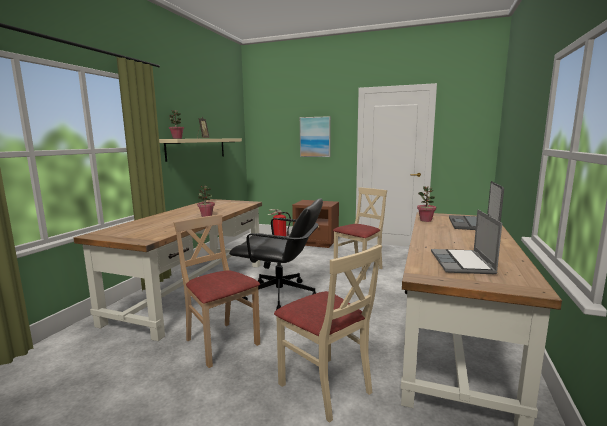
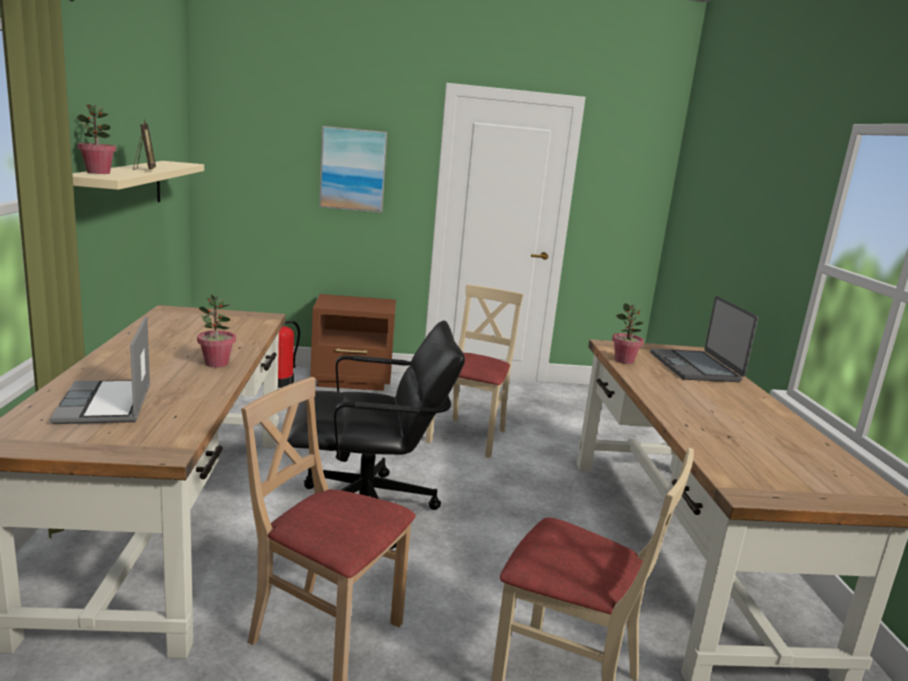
camera: 25 degrees left, 5 degrees up
(462, 263) = (767, 458): laptop -> laptop (106, 405)

